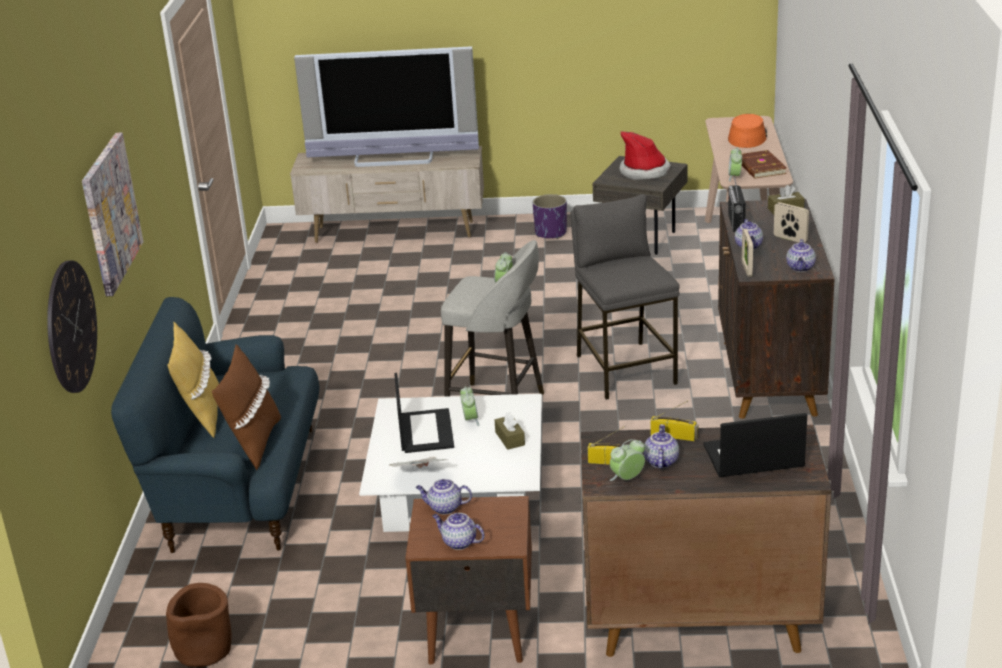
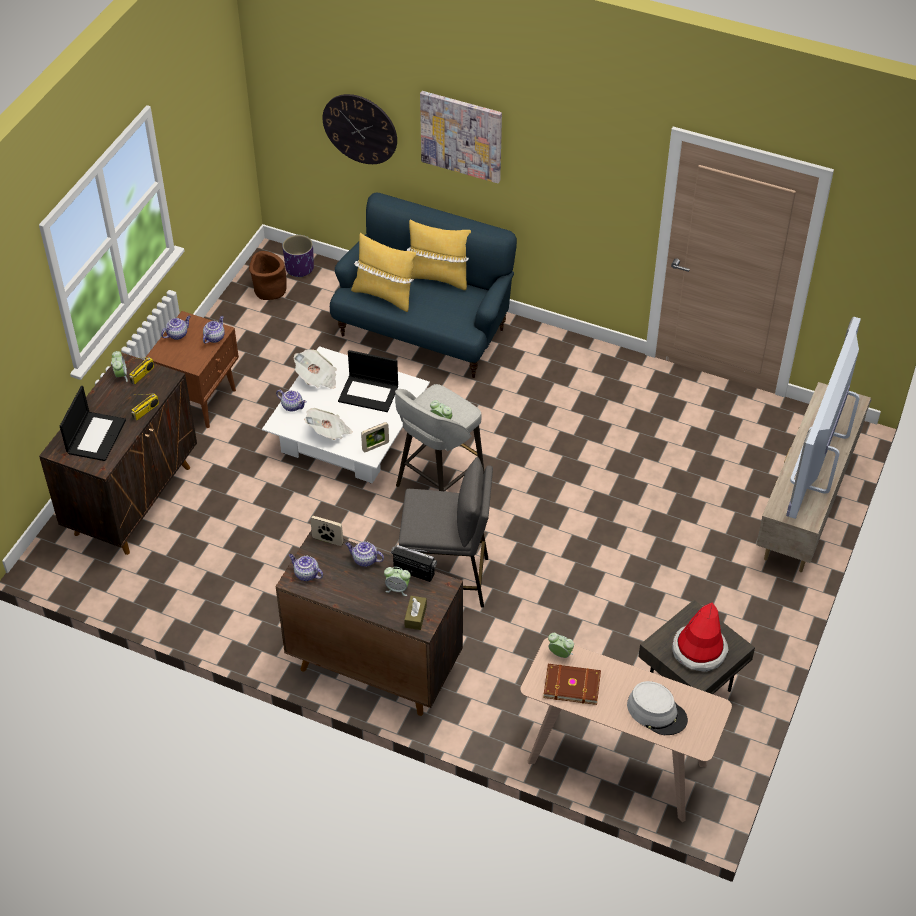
camera: 110 degrees right, 20 degrees up
(253, 443) = (384, 295): brown pillow -> yellow pillow
(470, 420) = (367, 419): alarm clock -> alarm clock (397, 589)
(510, 438) = (329, 432): brown tissue box -> newspaper
(550, 233) = (741, 624): purple planter -> purple planter (299, 268)
(660, 461) = (125, 395): teapot -> teapot (292, 406)
(747, 137) = (657, 712): orange hat -> grey hat
(790, 239) = (358, 592): picture frame -> picture frame (375, 446)

